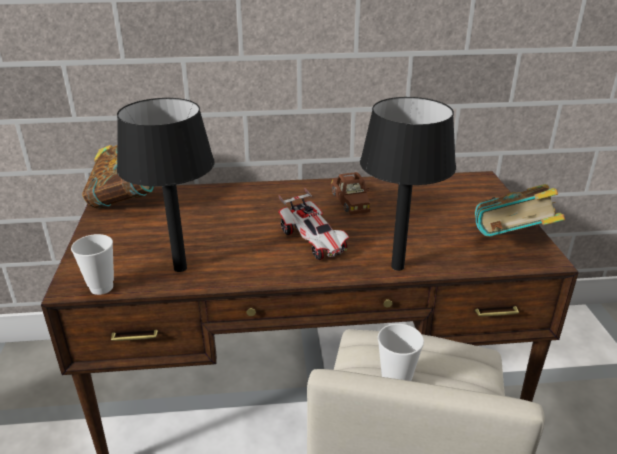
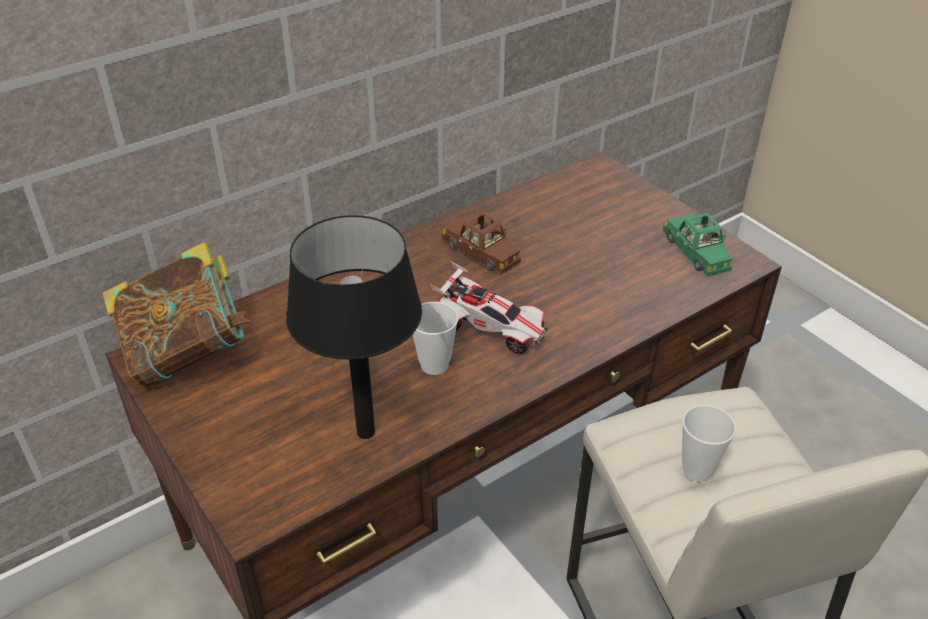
camera: 30 degrees left, 10 degrees up
(101, 287) = (292, 503): cup -> cup (434, 365)
(397, 266) = (609, 328): black table lamp -> none
(511, 243) = (696, 252): book -> green toy car

